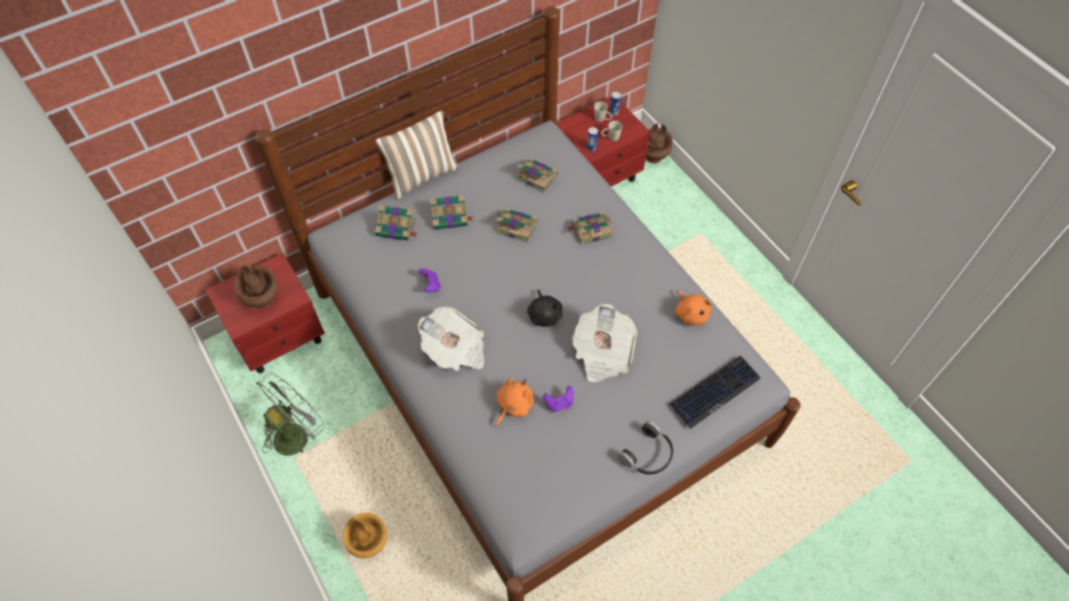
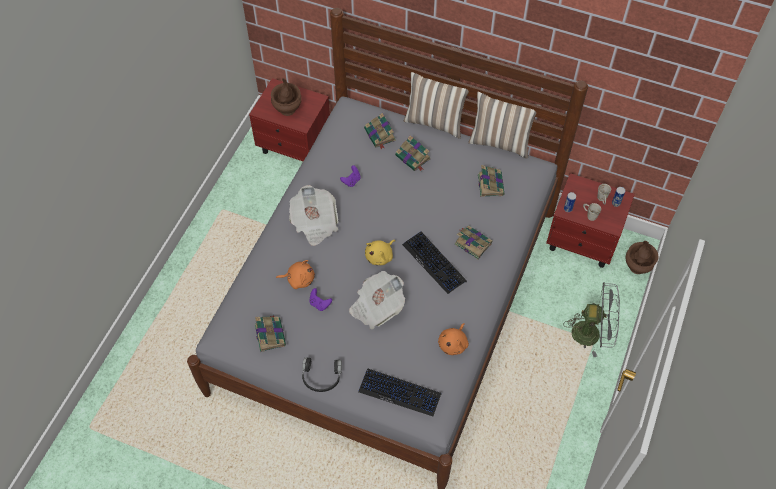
camera: 55 degrees right, 0 degrees up
(296, 432) = (238, 199): grey fan -> grey fan (592, 333)
(370, 543) = (196, 285): brown vase -> none
(493, 141) = (500, 142): none -> pillow
(515, 226) = (437, 198): book -> book (270, 334)
(545, 314) = (380, 256): black plush toy -> yellow plush toy
(589, 274) = (434, 263): none -> keyboard

